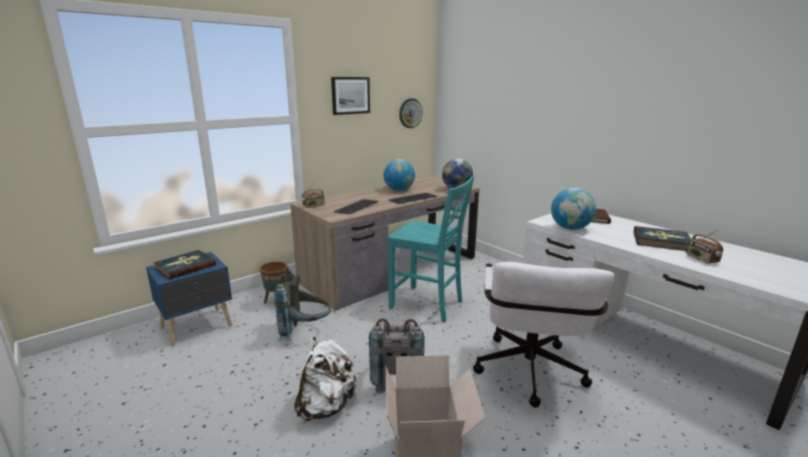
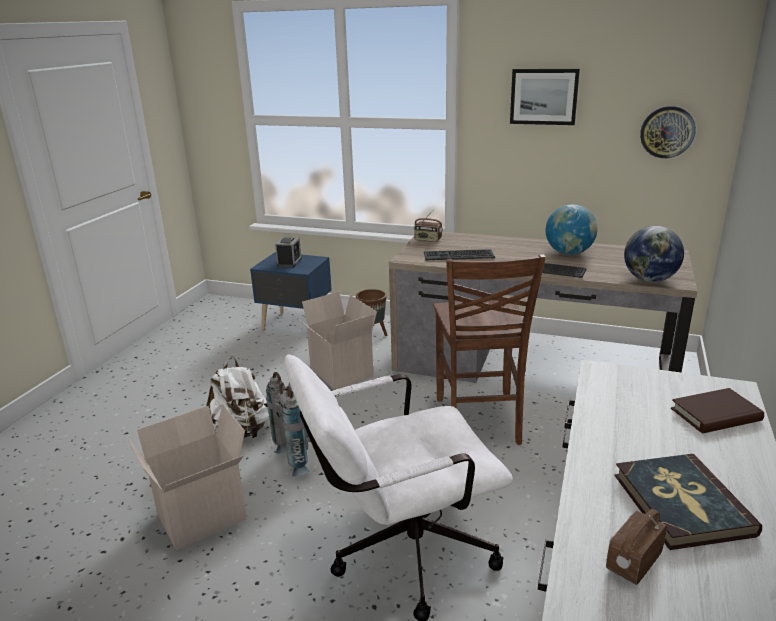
camera: 60 degrees right, 5 degrees up
(185, 266) = (289, 262): book -> alarm clock
(305, 332) = (339, 373): grey backpack -> cardboard box
(427, 305) = (478, 422): turquoise chair -> brown chair
(570, 228) = (602, 399): globe -> none

